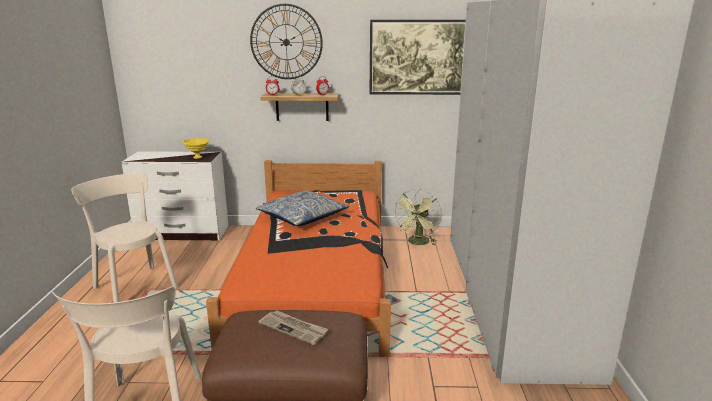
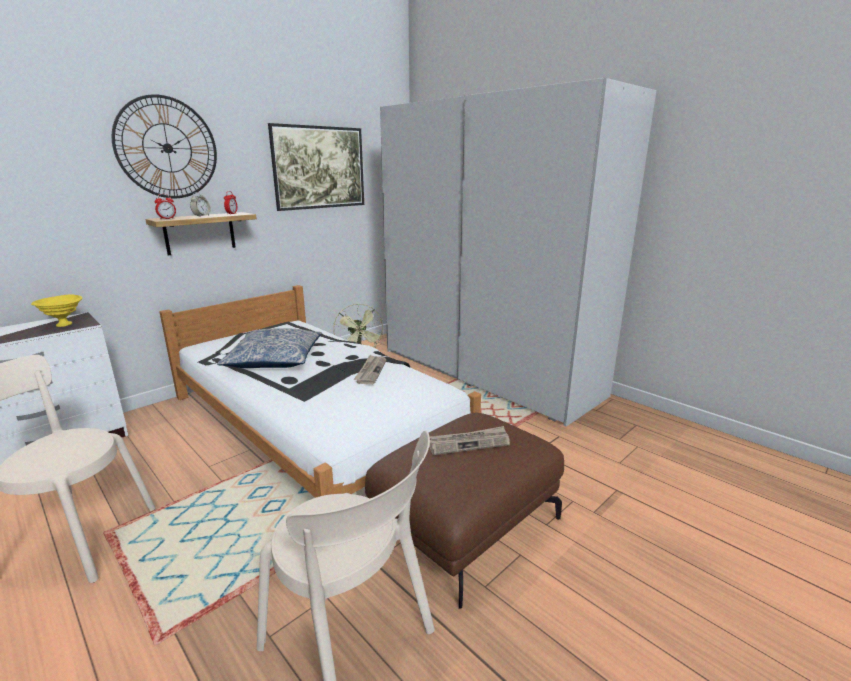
camera: 45 degrees left, 0 degrees up
(315, 276) = (312, 421): orange bed -> white bed
(339, 249) = (370, 371): none -> newspaper

